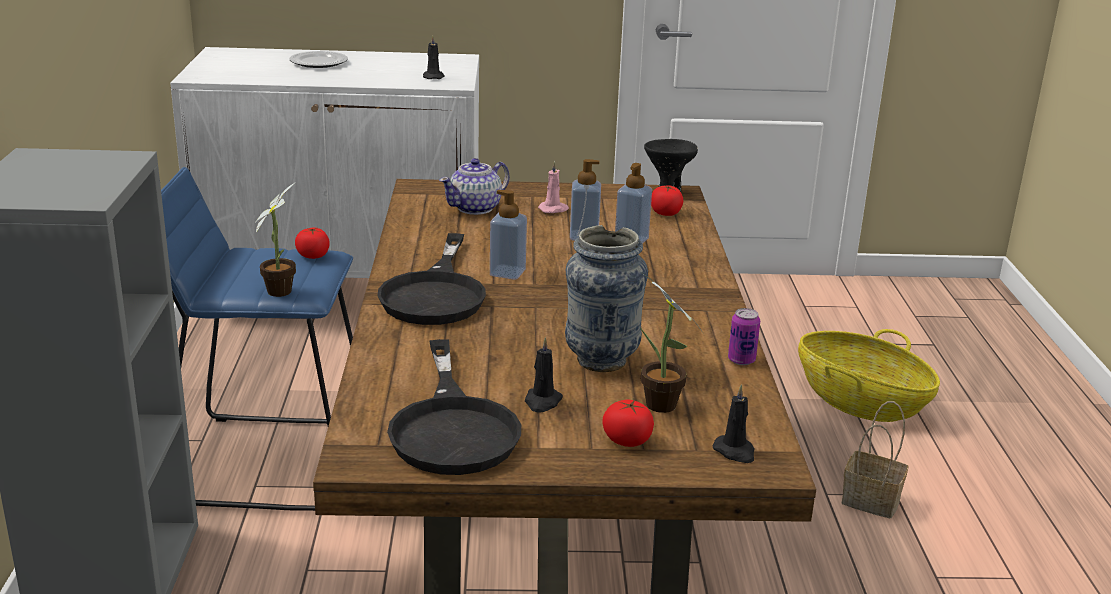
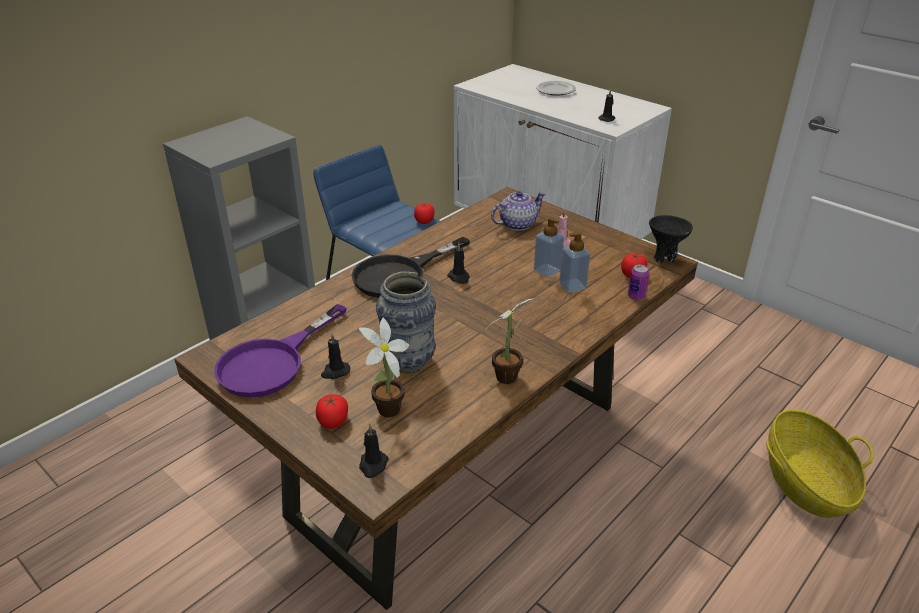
camera: 45 degrees right, 10 degrees up
(281, 289) = (378, 237): potted plant -> potted plant (509, 375)
(453, 427) = (272, 362): black frying pan -> purple frying pan
(475, 208) = (517, 224): teapot -> teapot turned 150 degrees clockwise
(507, 273) = (459, 277): soap dispenser -> black candle
(741, 360) = (487, 407): can -> can (636, 296)
(873, 501) = (707, 560): basket -> none

